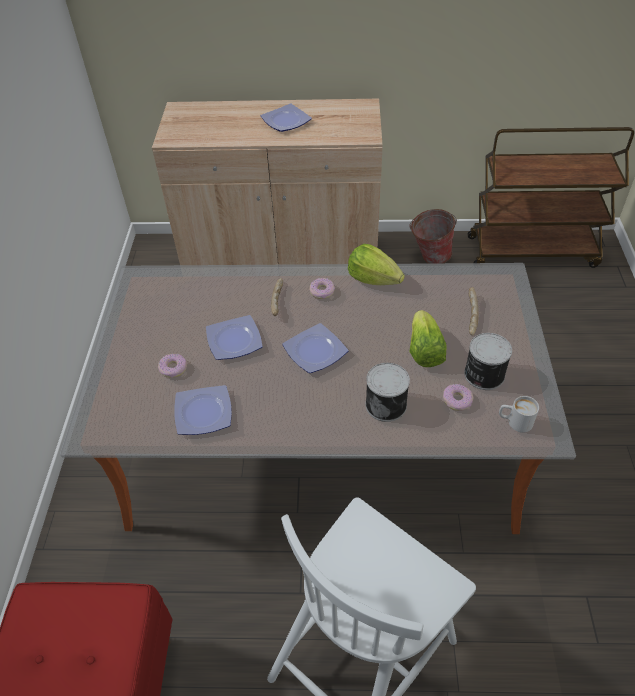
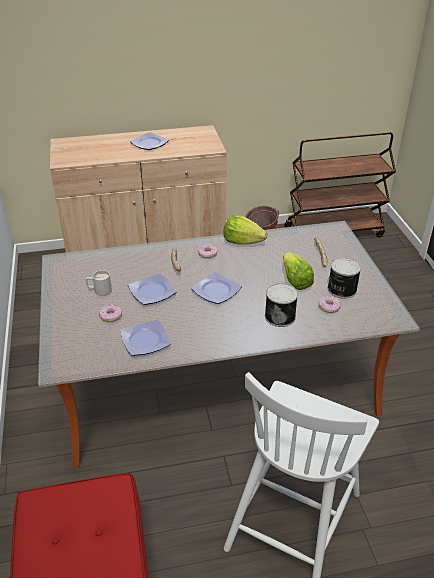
camera: 15 degrees left, 10 degrees down
(514, 422) = (372, 314): white mug -> white mug (99, 290)

